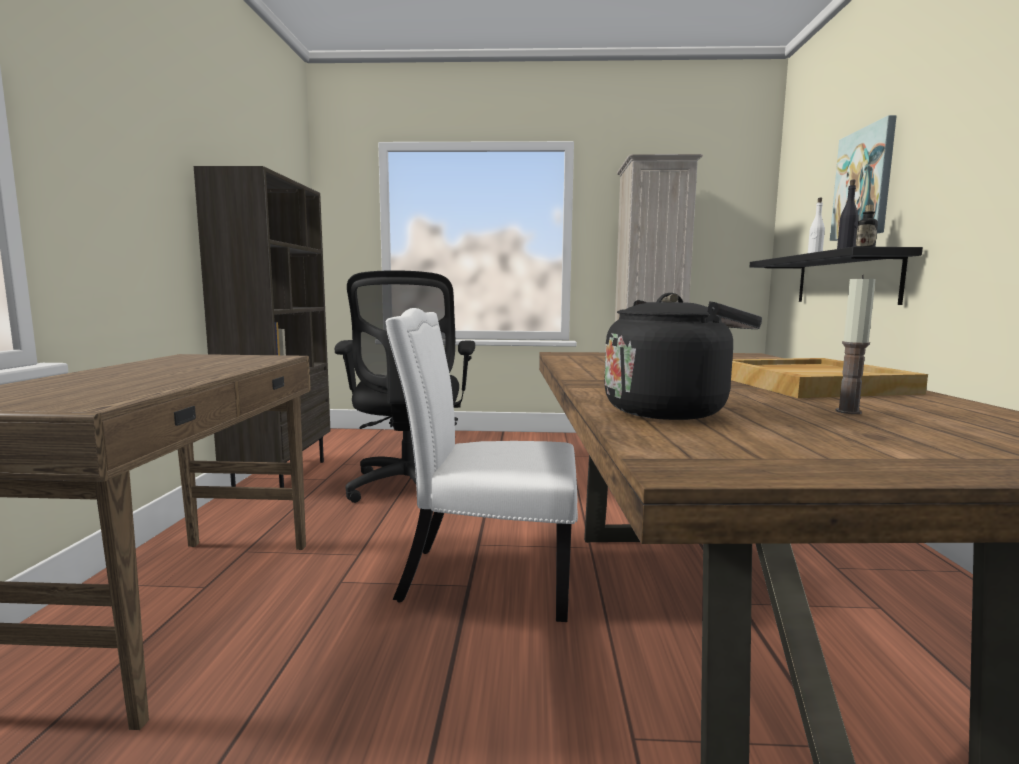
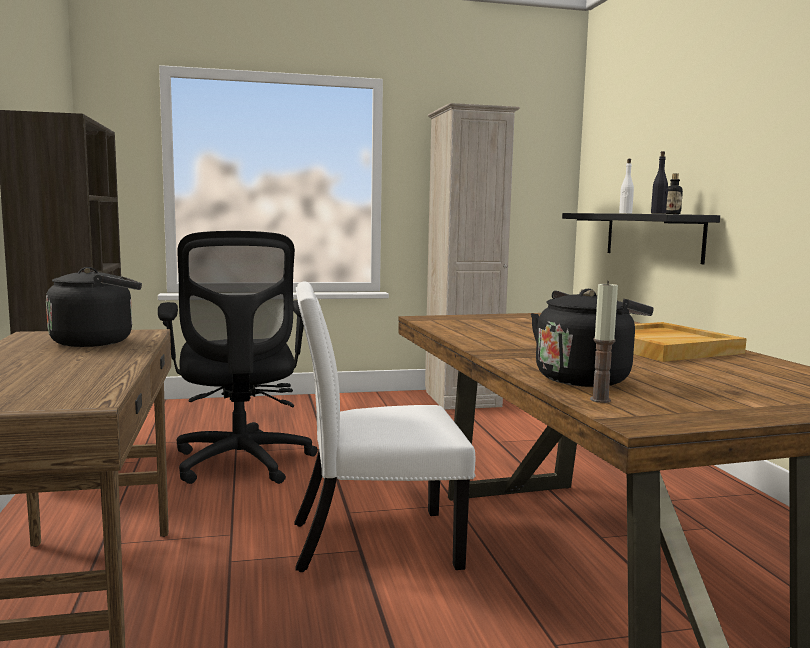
camera: 15 degrees left, 0 degrees up
(223, 362) = (97, 342): none -> black kettle
(848, 411) = (704, 372): candle -> candle (600, 400)
(864, 183) = (667, 149): picture -> none

